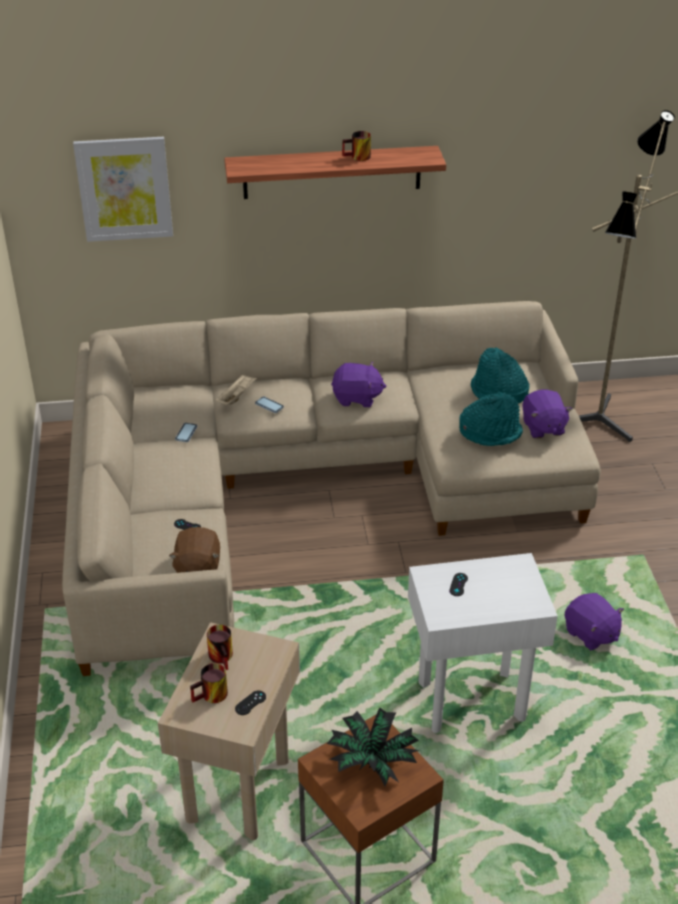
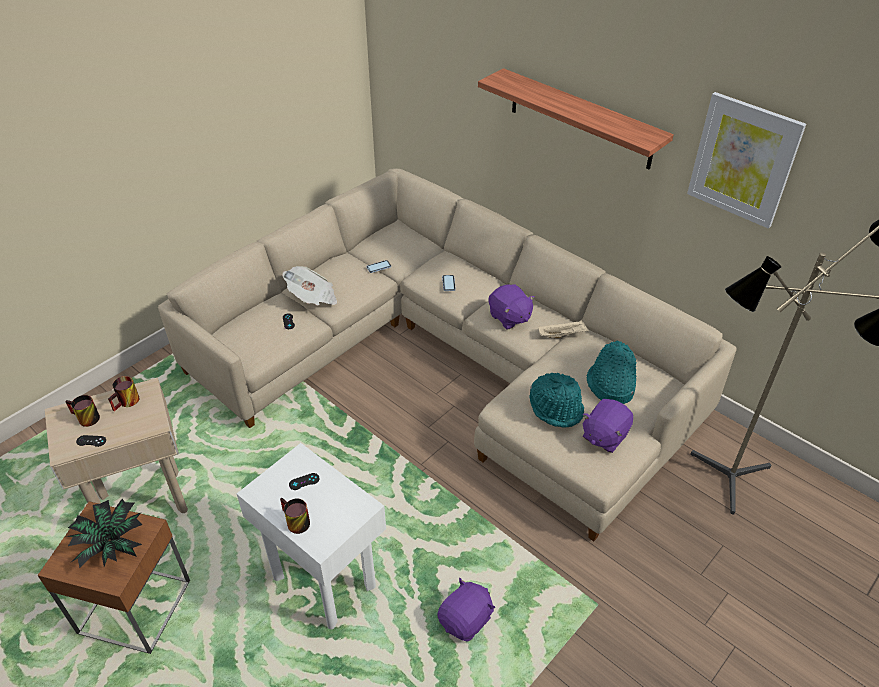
camera: 50 degrees right, 5 degrees up
(124, 189) = (436, 65): picture -> picture (743, 160)
(174, 494) = (313, 297): none -> newspaper
(197, 570) = (253, 351): brown plush toy -> none
(236, 396) = (440, 264): beige tray -> beige tray (562, 335)
(357, 157) = (591, 112): mug -> mug (294, 523)
(590, 634) = (466, 620): purple plush toy -> purple plush toy turned 150 degrees counterclockwise

